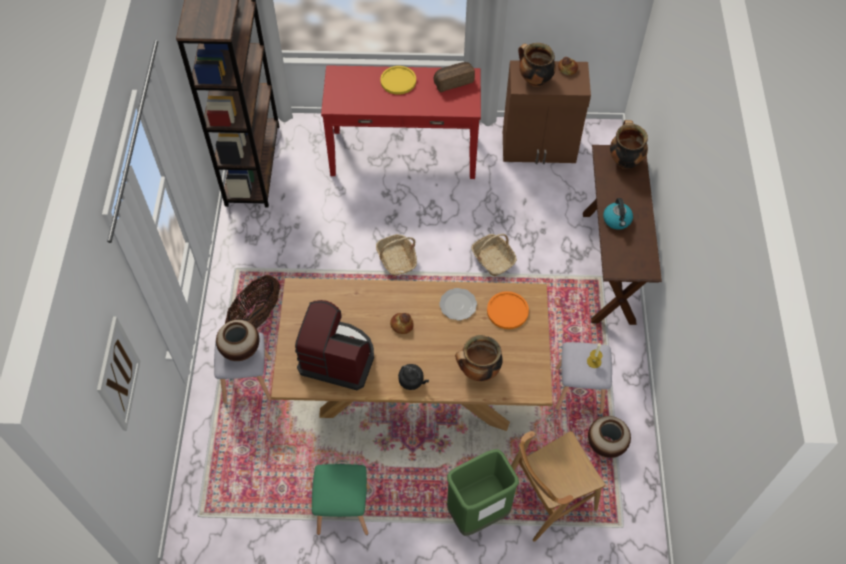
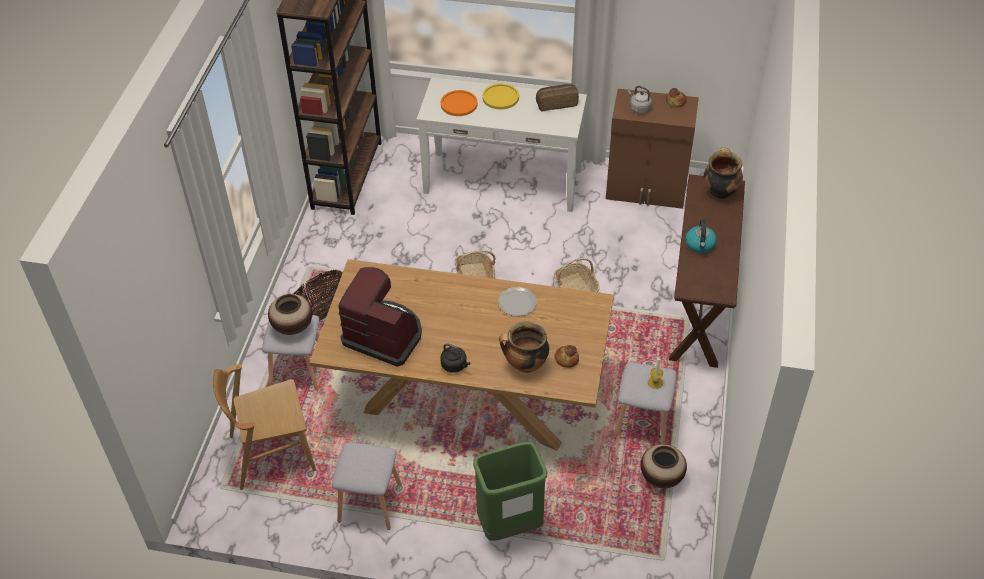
camera: 10 degrees right, 10 degrees down
(118, 374) = (156, 292): picture -> none
(342, 510) = (368, 503): green stool -> grey stool
(401, 325) = (455, 314): bread -> bread (566, 359)
(403, 153) = (503, 181): red console table -> white console table
(507, 311) = (567, 314): orange plate -> orange plate (459, 104)
(534, 80) = (639, 108): cooking pot -> grey kettle
(548, 496) = (588, 519): brown chair -> brown chair (272, 452)

